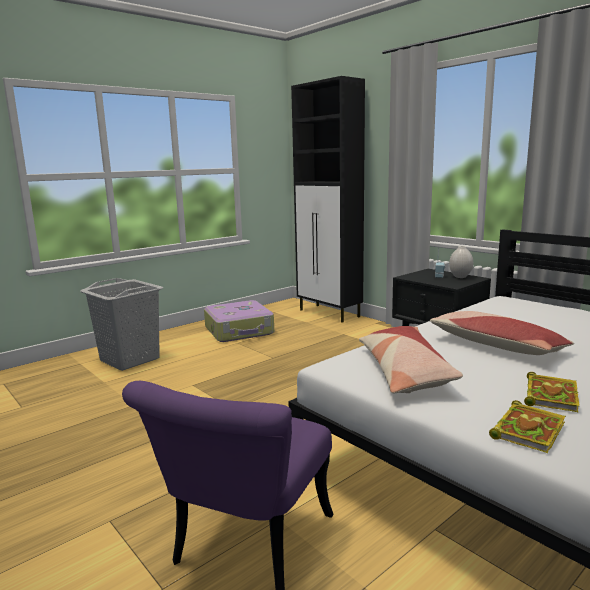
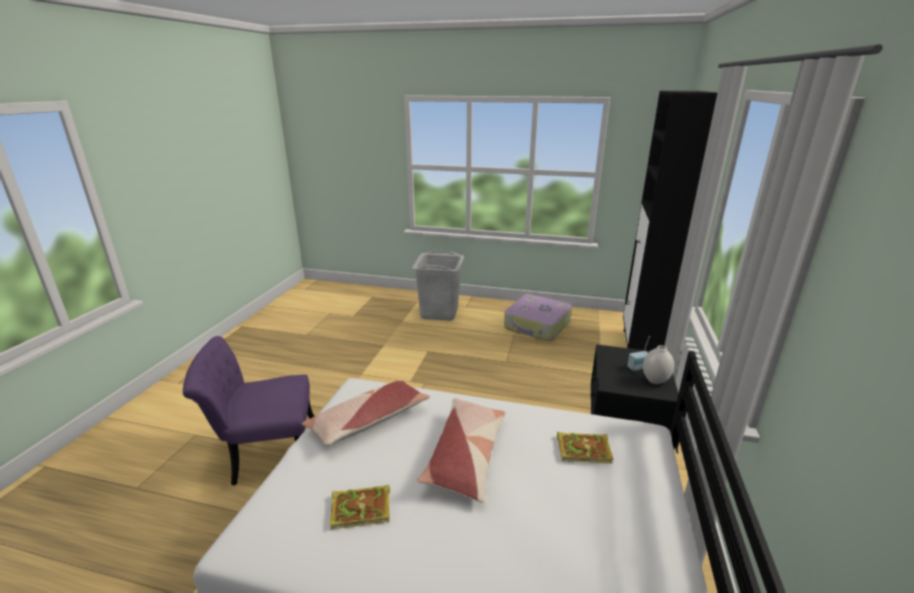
camera: 55 degrees right, 10 degrees up
(527, 429) = (288, 504): book -> book (585, 449)

